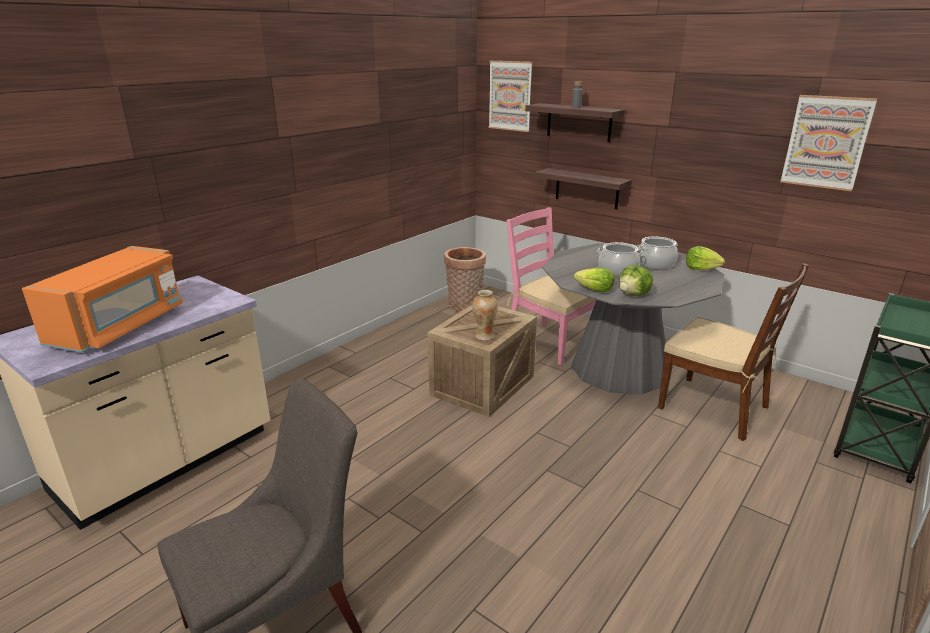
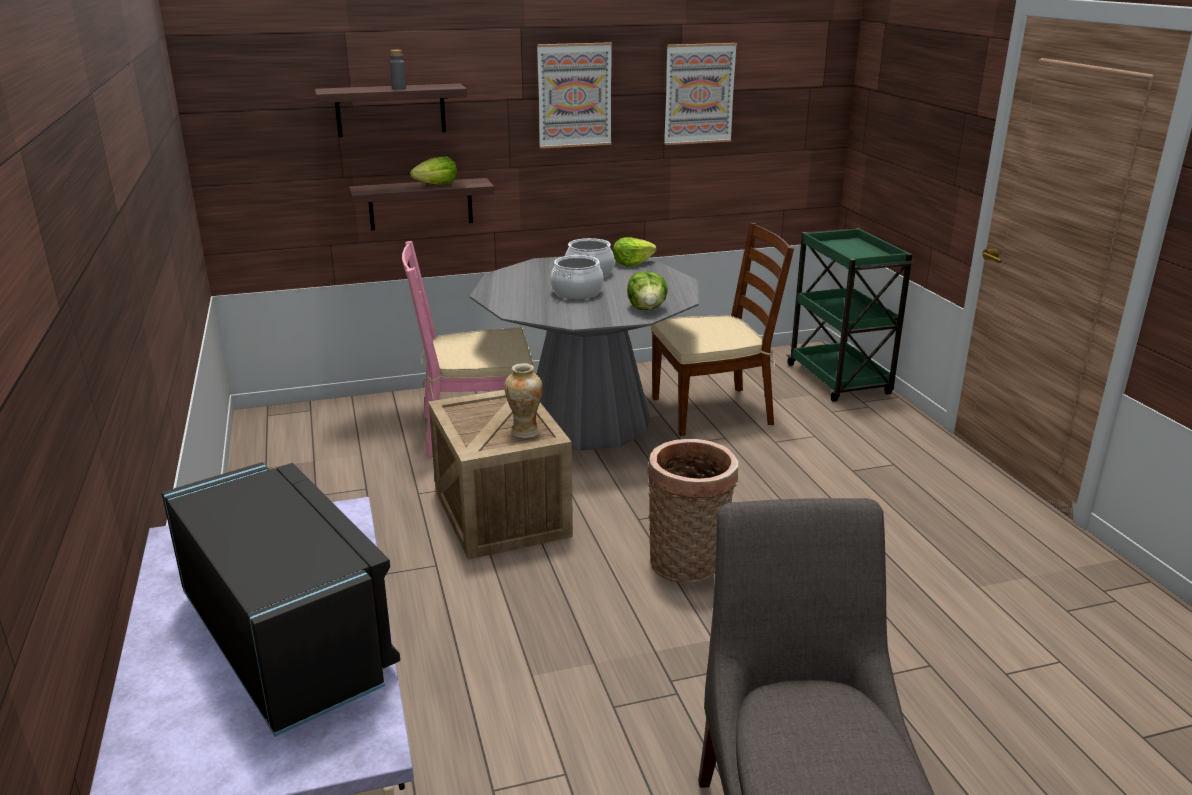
camera: 55 degrees left, 0 degrees up
(120, 326) = (287, 640): orange microwave -> black microwave
(465, 307) = (290, 445): basket -> basket (688, 564)
(510, 96) = (253, 82): picture -> picture (574, 95)
(595, 290) = (607, 318): lettuce -> lettuce (437, 185)

